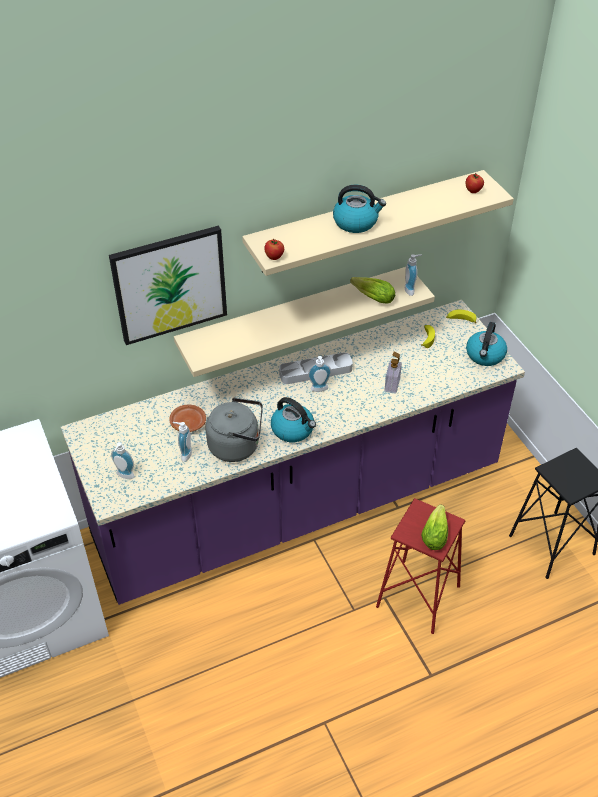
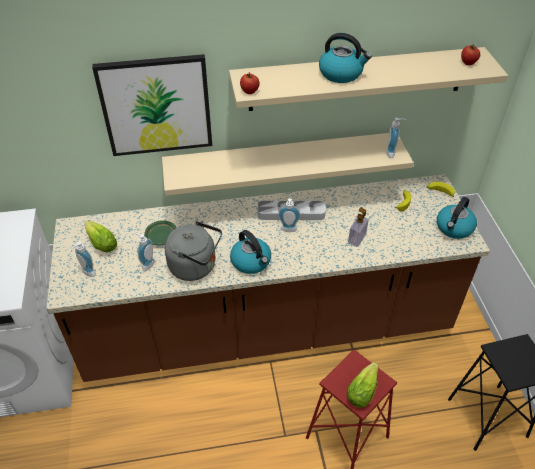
camera: 15 degrees right, 0 degrees up
(187, 423) = (161, 237): brown plate -> green plate
(298, 505) = (267, 327): purple counter -> brown counter
(371, 297) = (352, 153): lettuce -> lettuce (101, 242)

